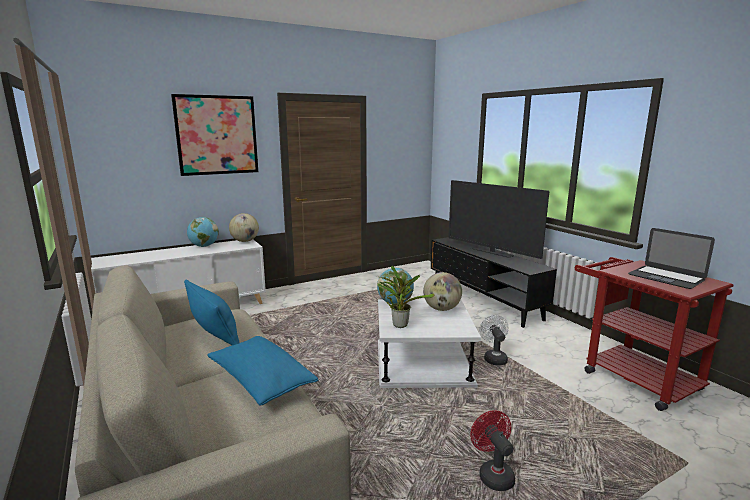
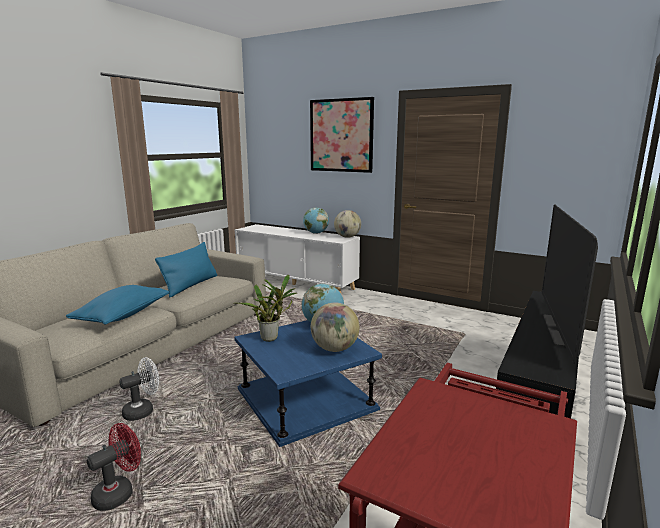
camera: 60 degrees right, 0 degrees up
(422, 363) = (305, 399): white side table -> blue side table
(494, 358) = (365, 446): white fan -> white fan (143, 411)
(666, 277) = (468, 451): laptop -> none

